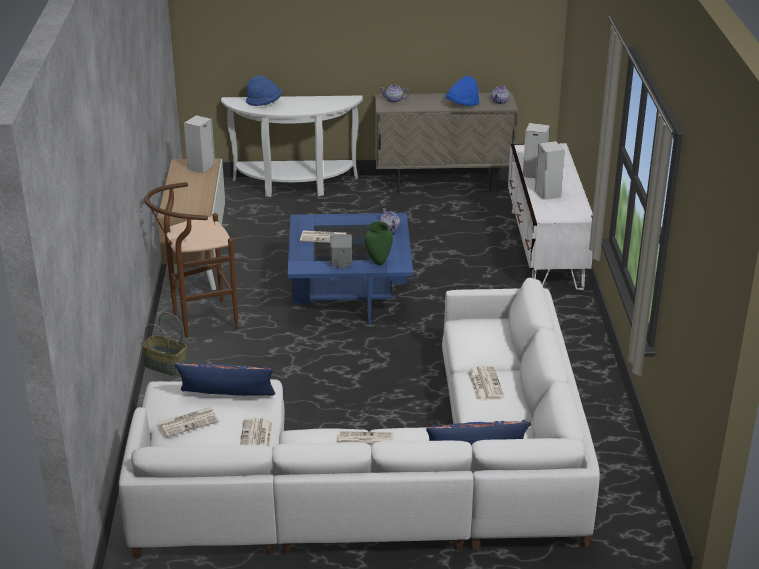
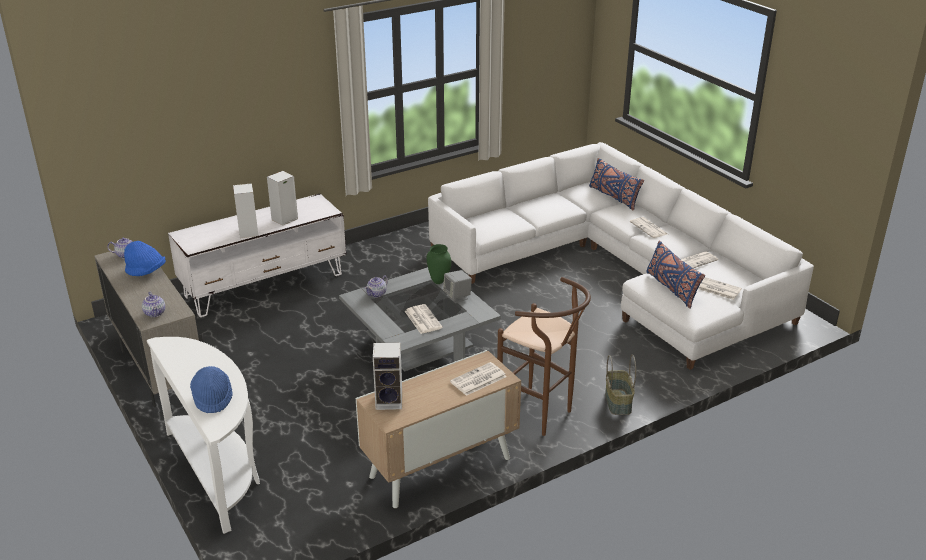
camera: 120 degrees left, 0 degrees up
(350, 293) = (420, 353): blue coffee table -> grey coffee table
(485, 383) = (543, 209): newspaper -> newspaper (478, 380)

